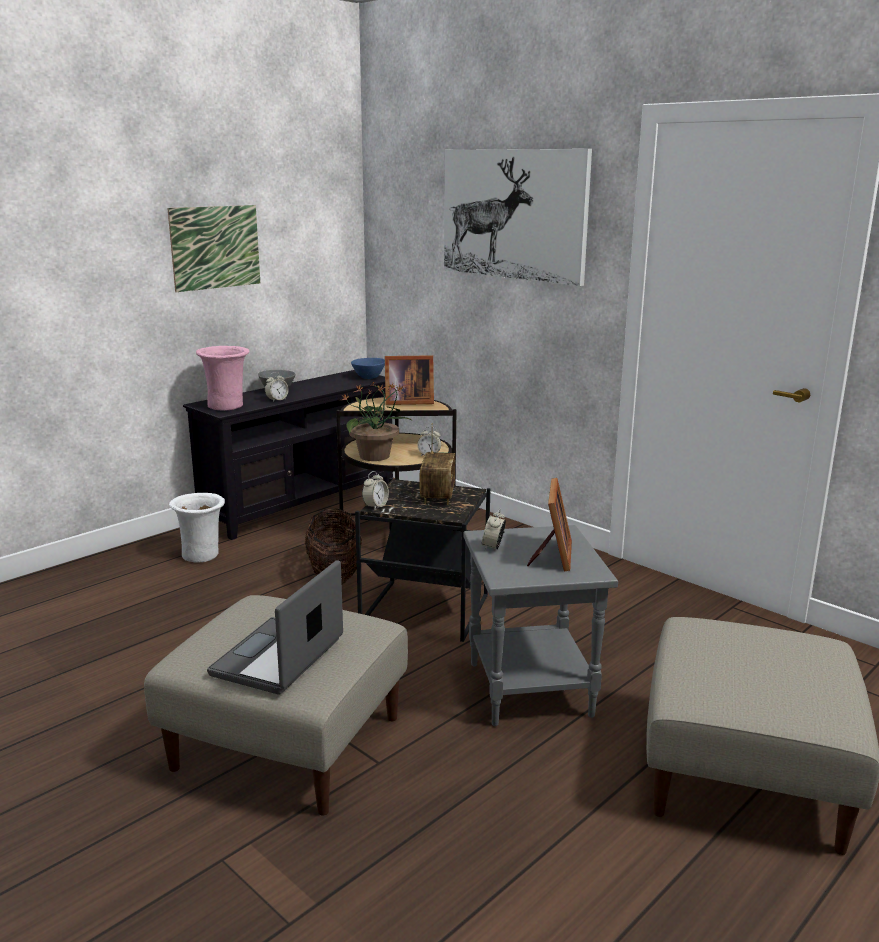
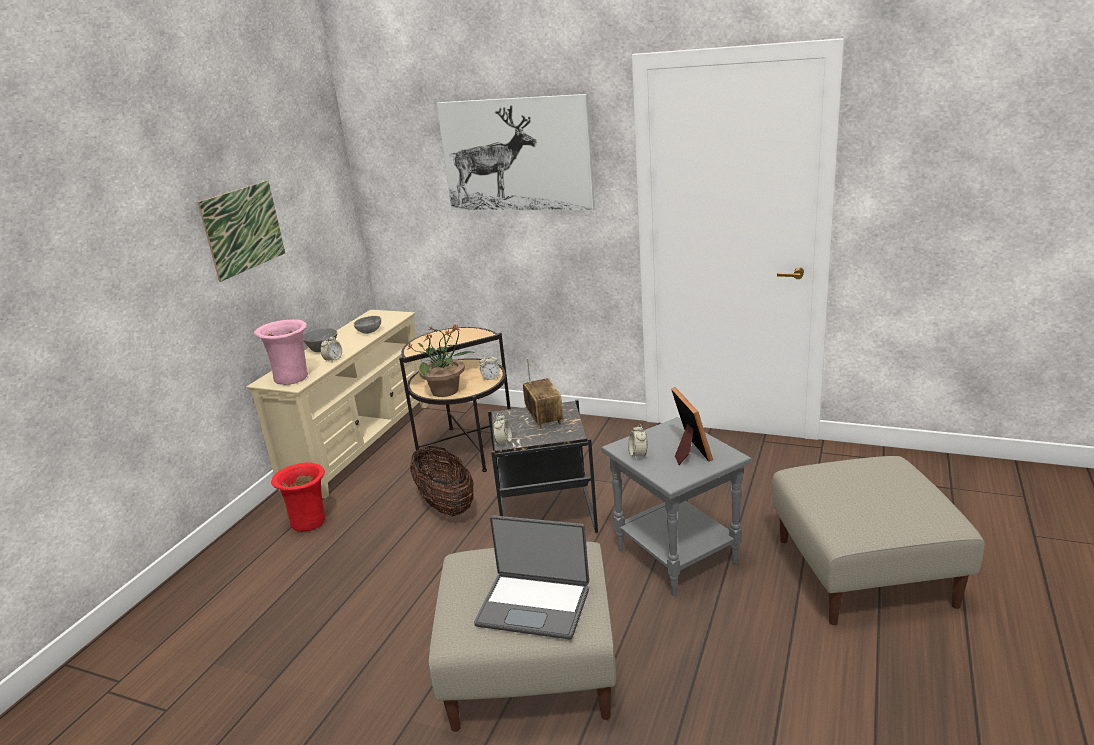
camera: 20 degrees left, 5 degrees up
(202, 555) = (310, 521): white vase -> red vase
(280, 658) = (534, 605): laptop -> laptop turned 75 degrees counterclockwise
(300, 504) = (359, 445): black tv stand -> beige tv stand
(333, 385) = (368, 331): none -> grey bowl
(368, 377) = (390, 315): blue bowl -> none
(407, 402) = (452, 335): picture frame -> none

